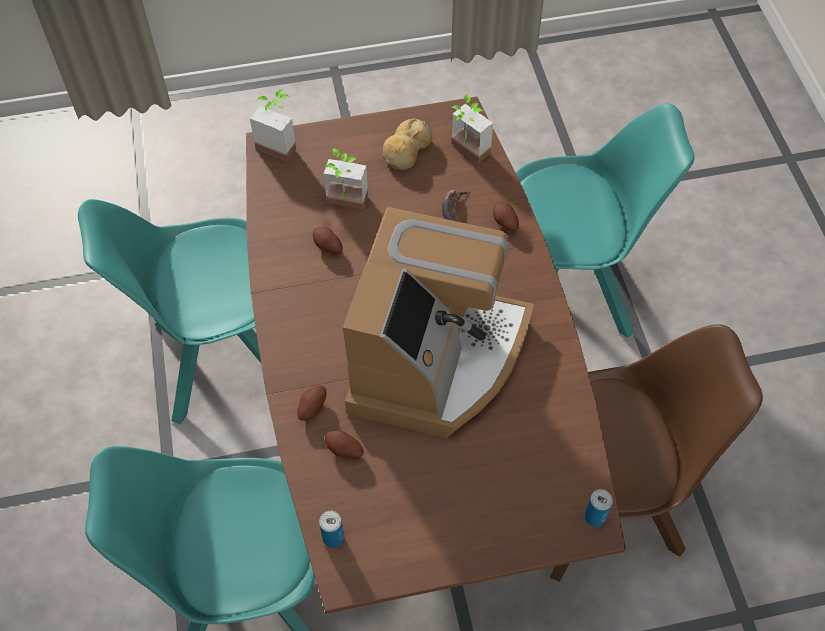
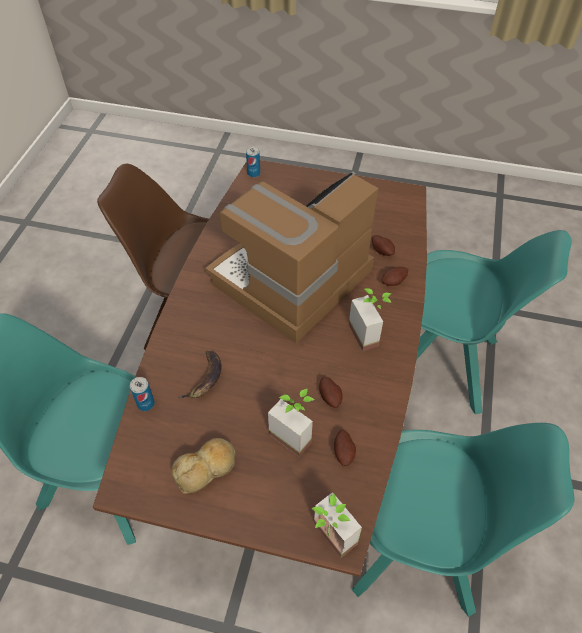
camera: 155 degrees left, 5 degrees down
(333, 538) = (408, 212): can -> can (146, 404)
(465, 152) = (153, 441): potted plant -> potted plant (370, 333)
(504, 223) = (172, 357): potato -> potato (344, 452)

